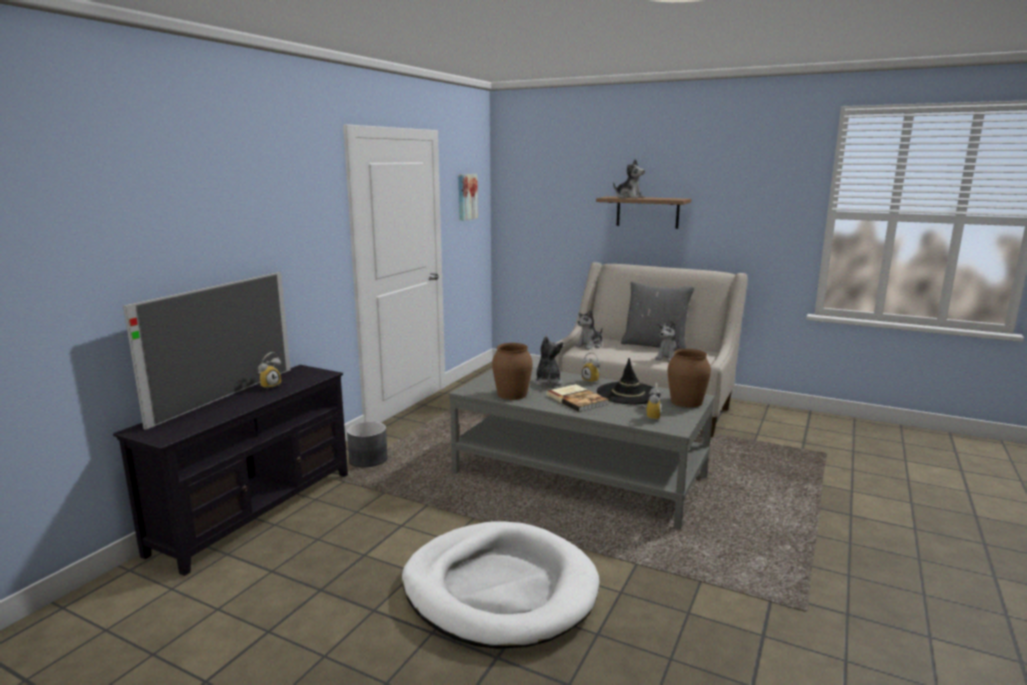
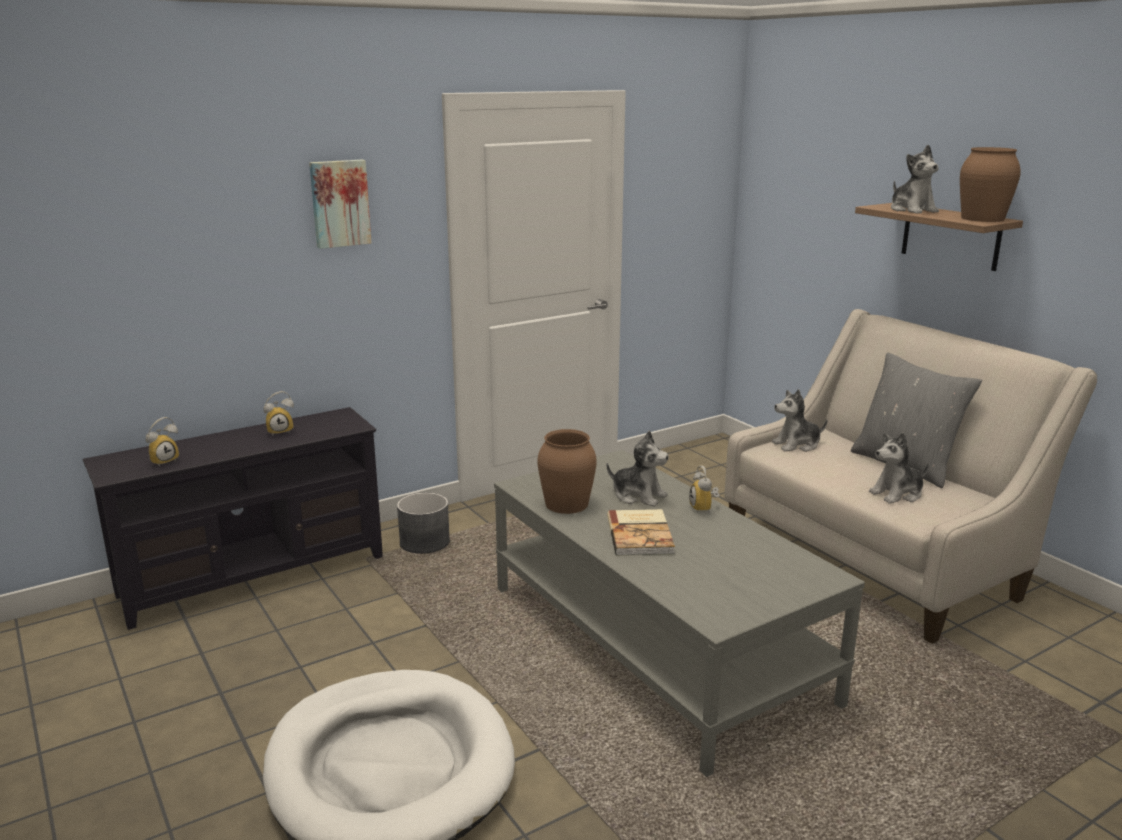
camera: 30 degrees right, 5 degrees up
(226, 396) = (226, 435): television -> none
(466, 196) = (682, 187): picture -> picture (339, 203)
(547, 382) = (638, 496): plush toy -> plush toy turned 90 degrees clockwise
(628, 393) = (728, 543): black hat -> none
(649, 417) = (704, 592): alarm clock -> alarm clock (164, 461)
(686, 402) = (799, 581): brown vase -> brown vase (982, 218)

